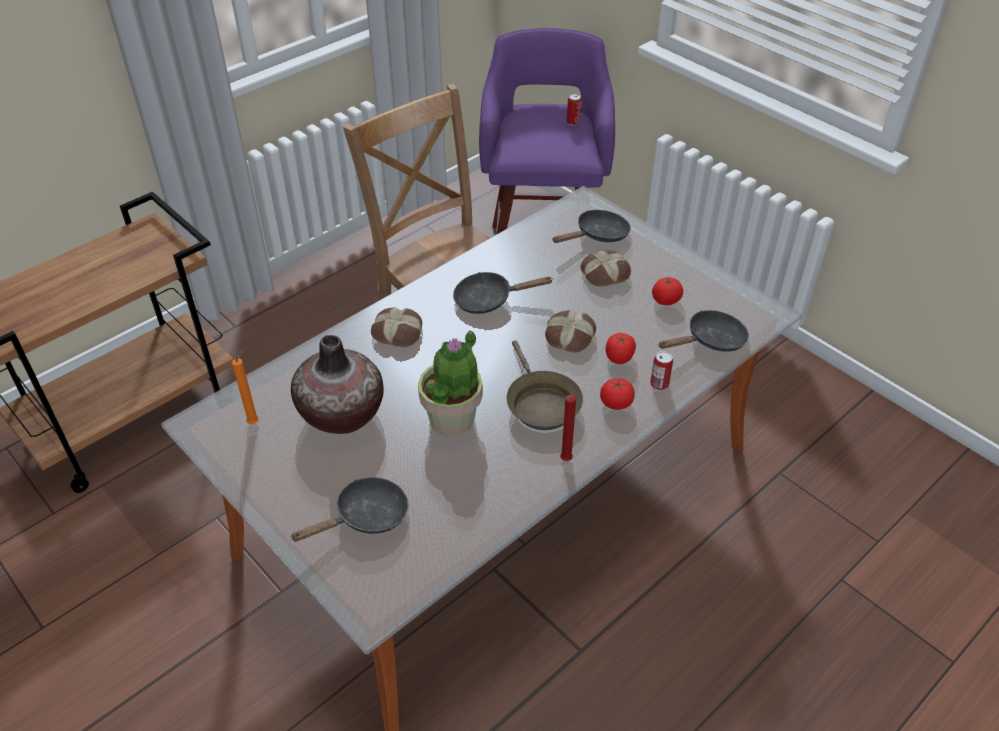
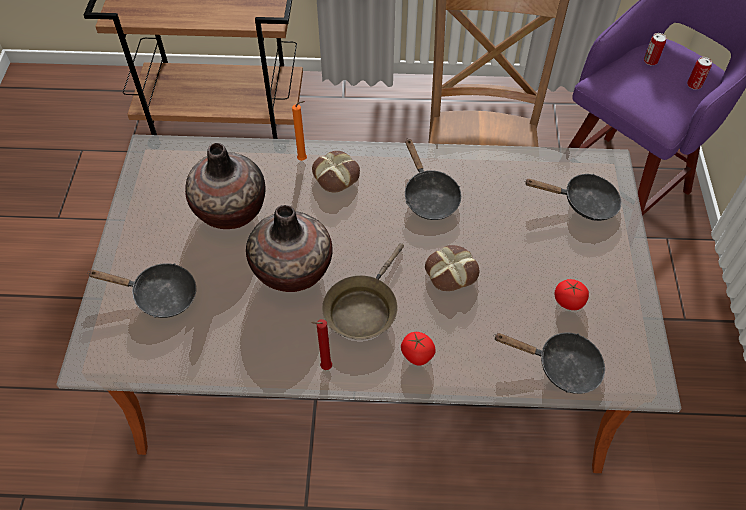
camera: 45 degrees right, 10 degrees up
(255, 422) = (178, 175): orange candle -> orange candle (303, 160)
(453, 418) = (292, 270): potted plant -> vase
(489, 299) = (429, 196): black frying pan -> black frying pan turned 150 degrees counterclockwise
(604, 273) = (547, 239): bread -> none
(619, 357) = (467, 319): tomato -> none
(659, 384) = (470, 367): can -> can (650, 61)

